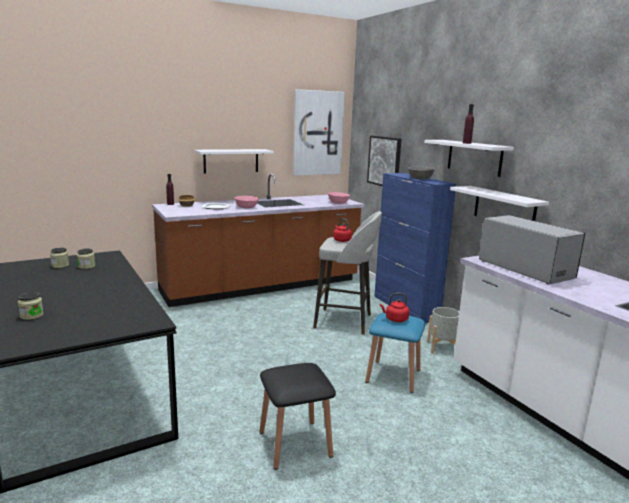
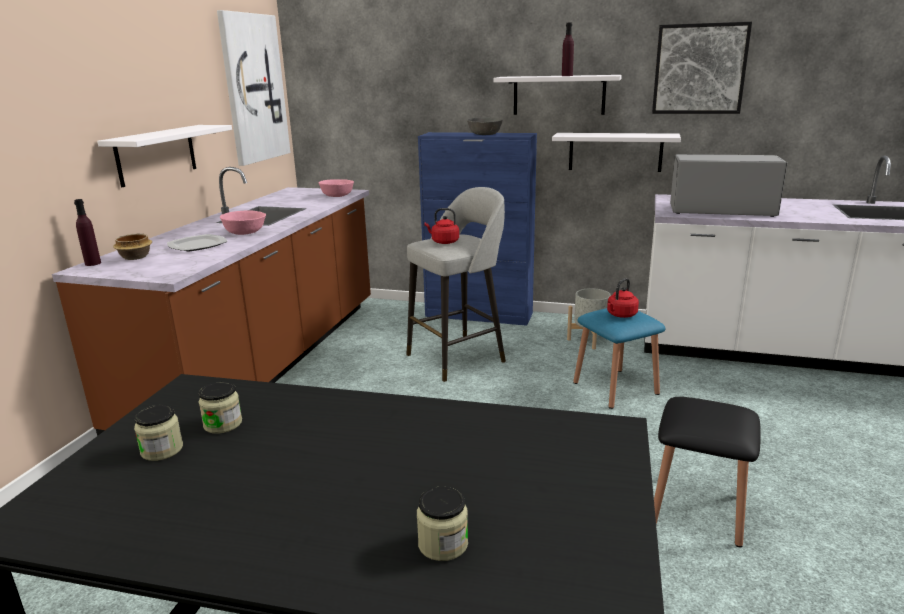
camera: 45 degrees left, 5 degrees up
(384, 161) = (380, 121): picture -> picture (699, 69)

